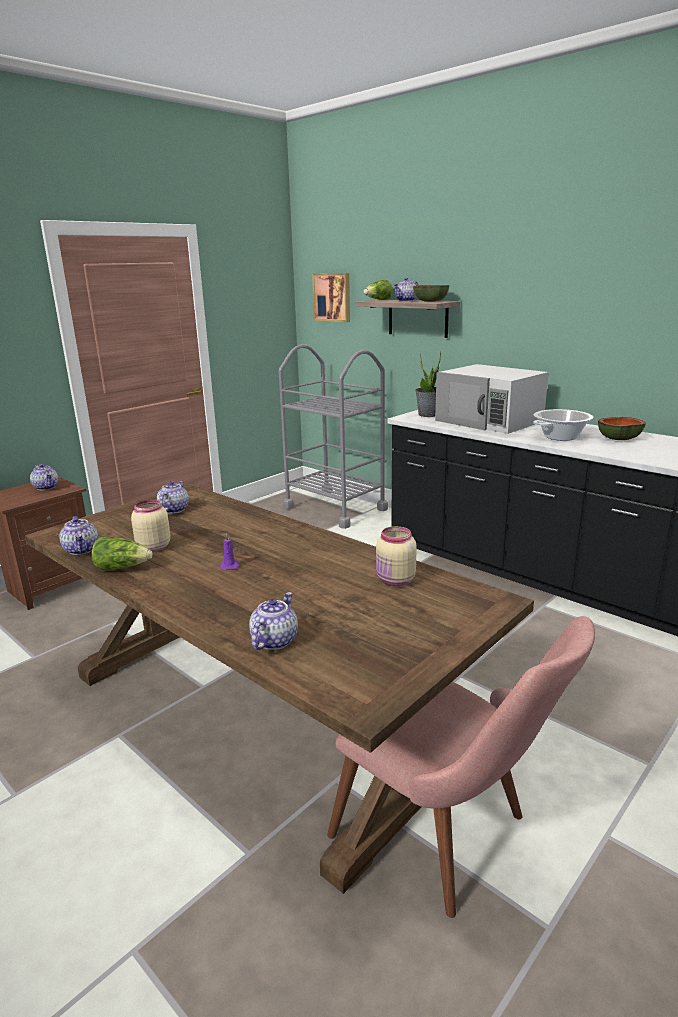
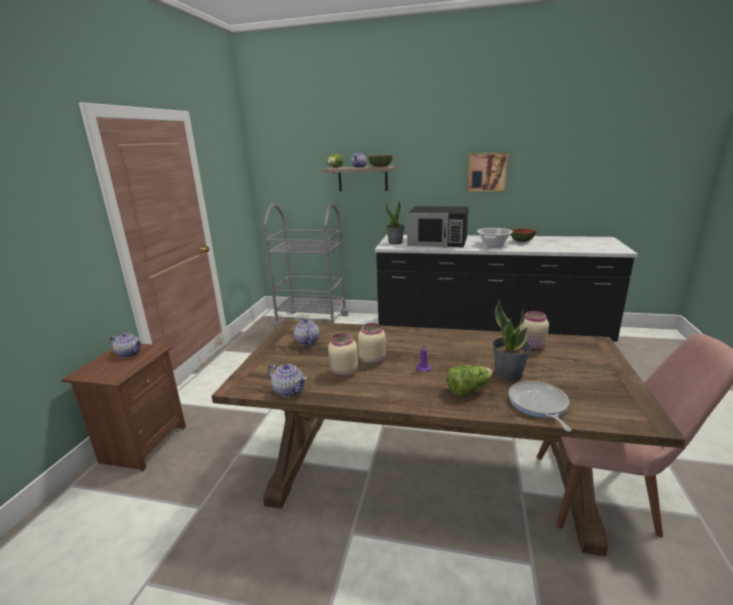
camera: 30 degrees left, 0 degrees up
(122, 568) = (349, 394): lettuce -> lettuce (468, 389)
(199, 543) = (372, 359): none -> beige jar
(274, 640) = (538, 405): teapot -> frying pan
(306, 599) = (508, 374): none -> potted plant
(332, 297) = (286, 167): picture -> picture (487, 172)
(489, 421) = (438, 241): white microwave -> black microwave

